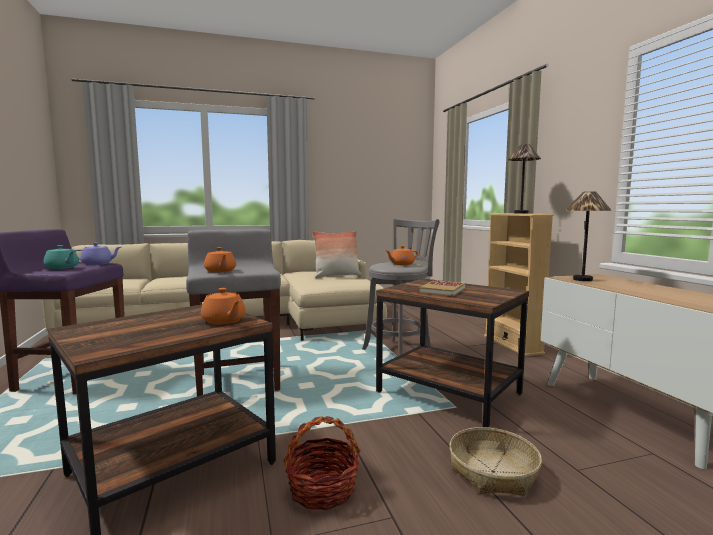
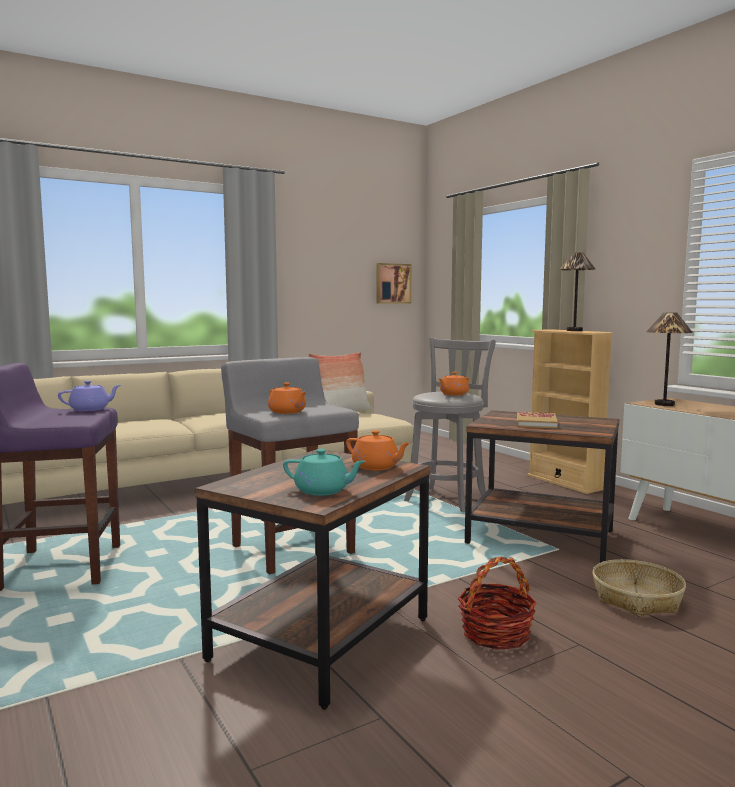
camera: 15 degrees left, 0 degrees up
(62, 268) = (60, 417): turquoise teapot -> turquoise teapot (323, 491)
(405, 181) = (392, 283): none -> picture

